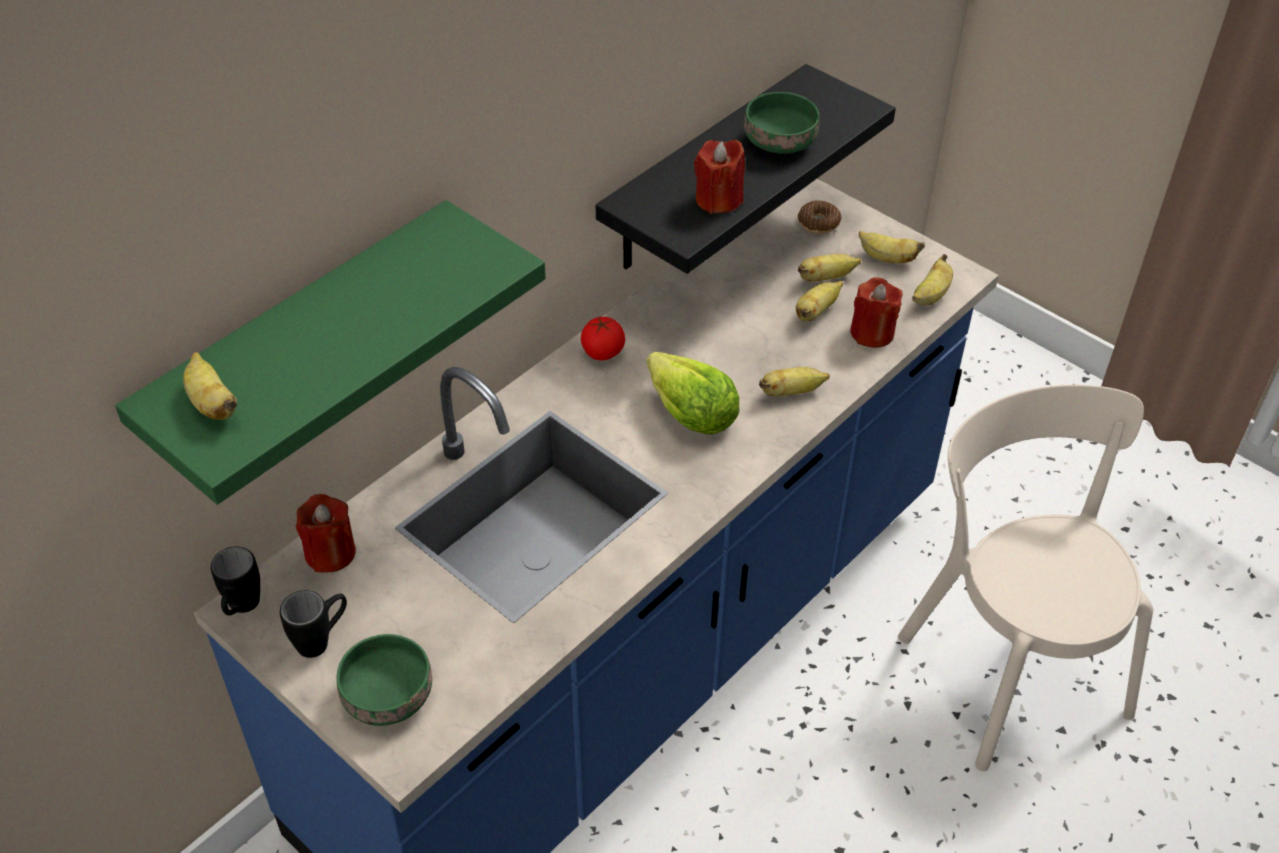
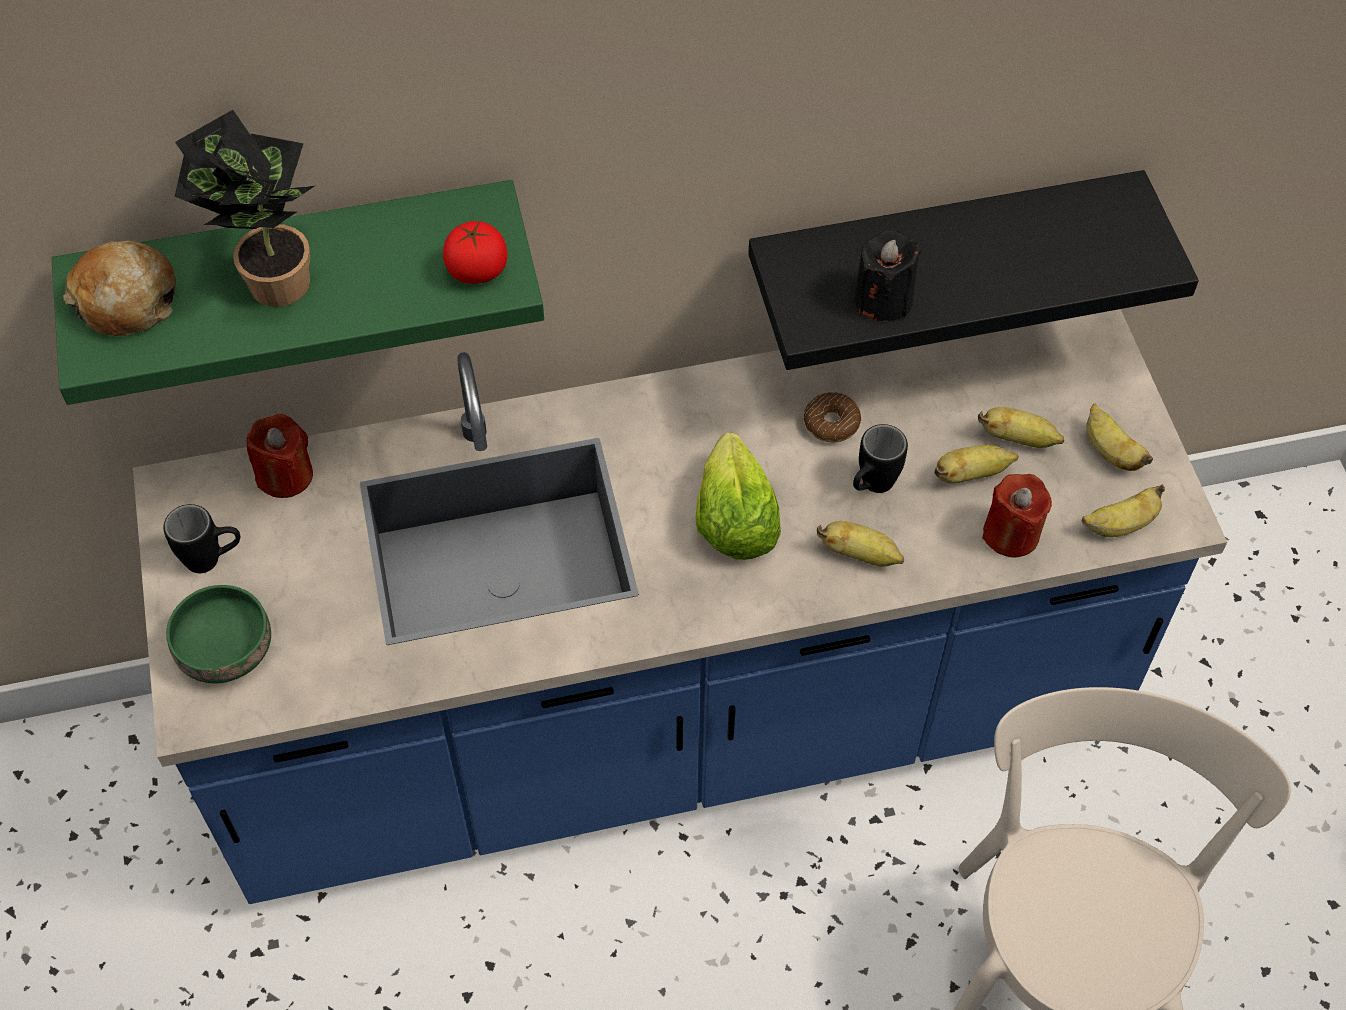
camera: 35 degrees right, 10 degrees up
(212, 403) = (126, 300): banana -> bread
(241, 609) = (171, 488): black mug -> black mug (871, 487)
(321, 337) = (271, 279): none -> potted plant
(602, 352) = (704, 399): tomato -> tomato (477, 270)
(718, 199) = (883, 299): red candle -> black candle
(781, 141) = (1020, 260): green bowl -> none
(818, 223) = (1071, 366): donut -> donut (831, 423)

